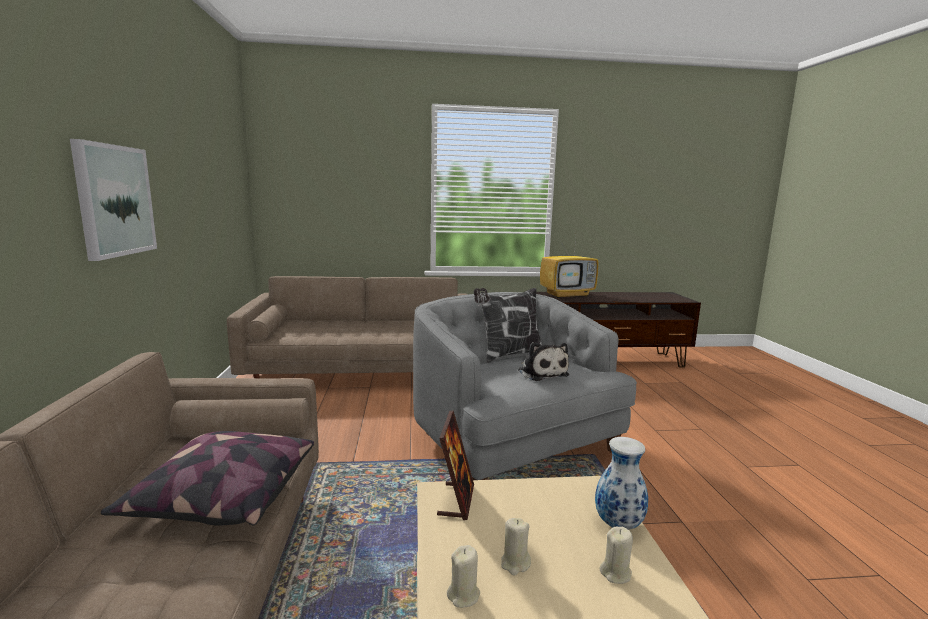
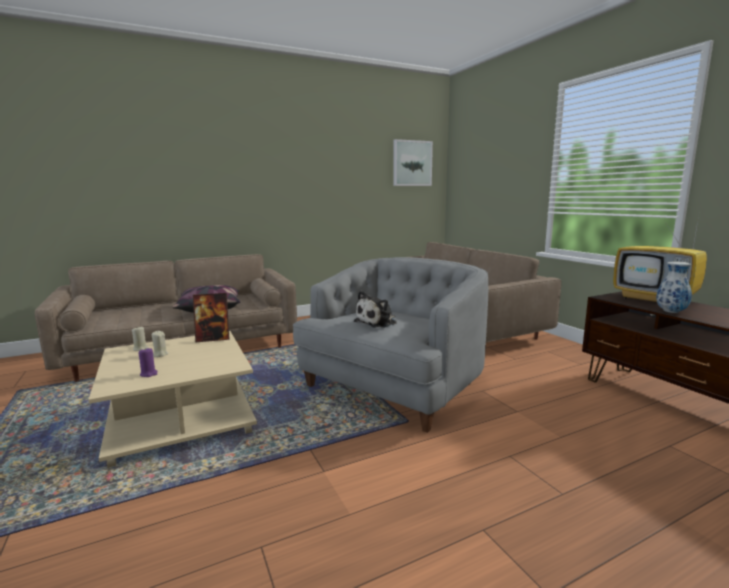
camera: 70 degrees right, 0 degrees up
(114, 200) = (286, 187): picture -> picture (412, 163)
(509, 355) = (416, 313): pillow -> none
(616, 573) = (149, 374): beige candle -> purple candle
(619, 525) = (192, 373): vase -> vase (671, 312)

